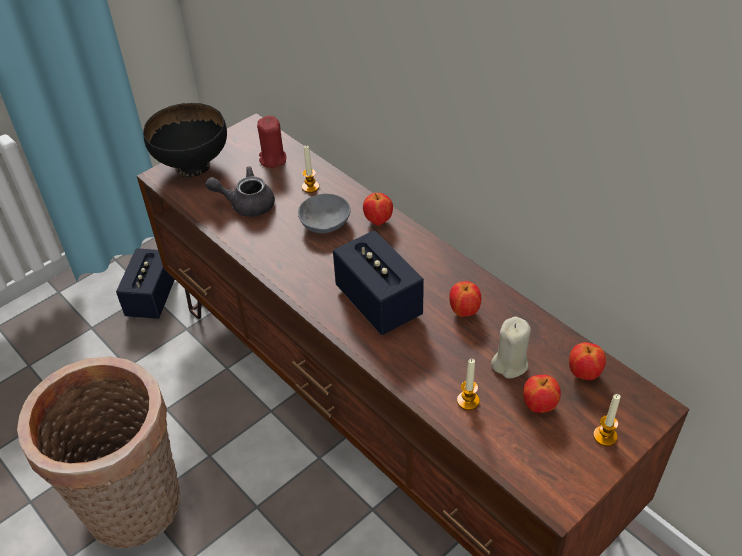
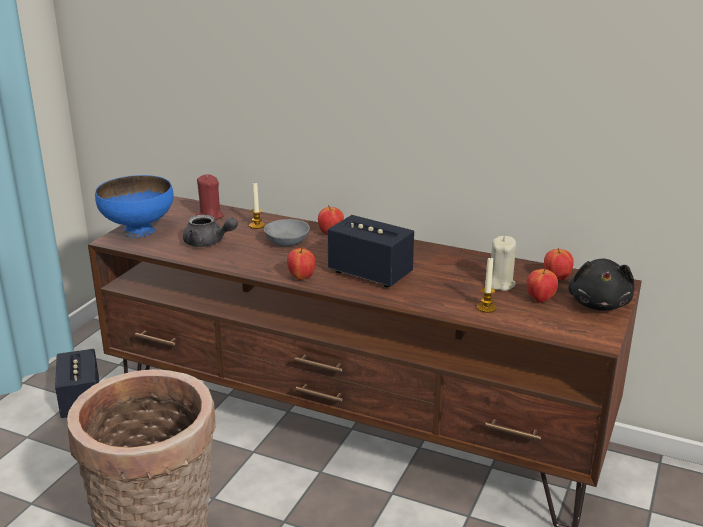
camera: 25 degrees left, 20 degrees down
(193, 165) = (139, 230): black bowl -> blue bowl
(246, 204) = (208, 243): grey teapot -> grey teapot turned 135 degrees counterclockwise
(464, 311) = (441, 266): apple -> apple (301, 277)
(605, 436) = (599, 304): candle -> black plush toy

